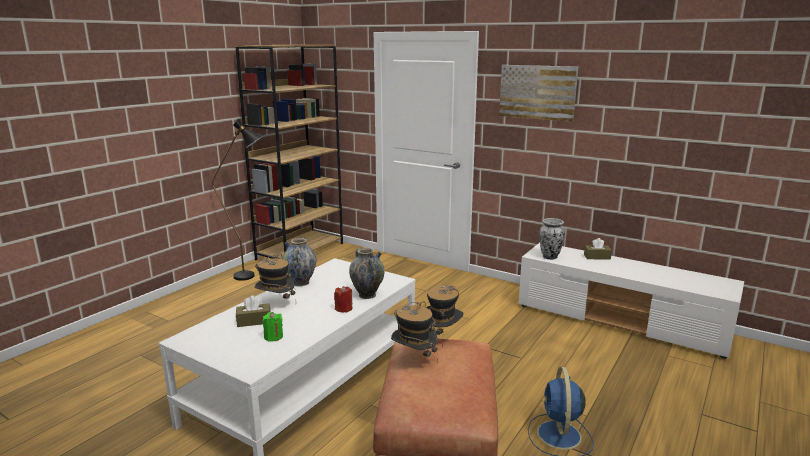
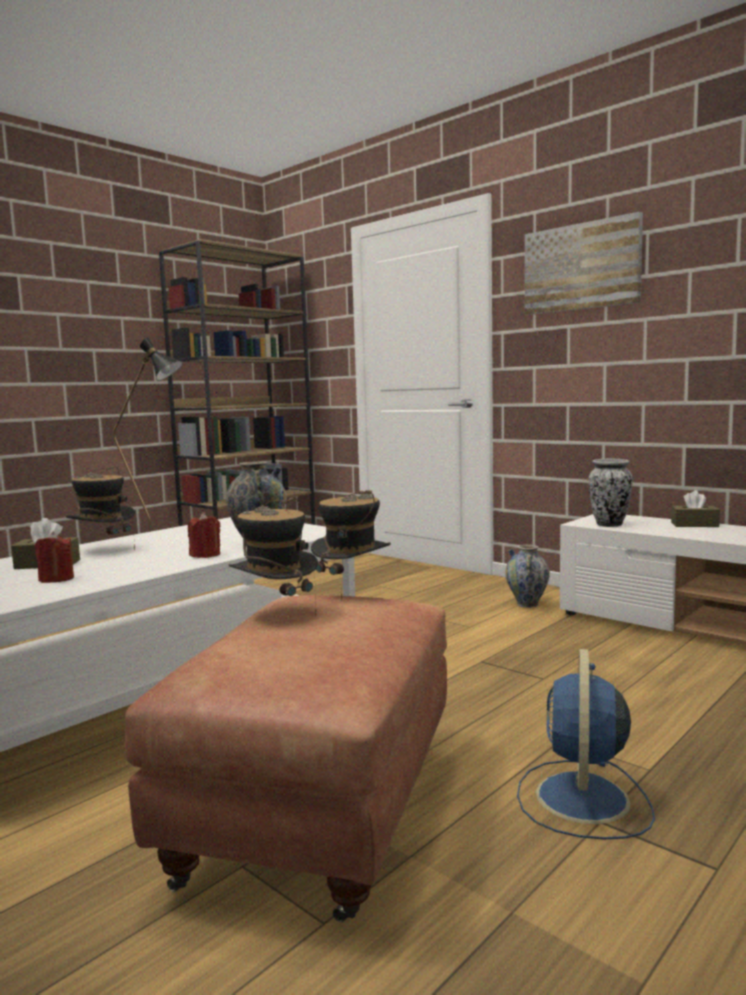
camera: 10 degrees right, 10 degrees down
(273, 337) = (56, 579): green candle -> red candle
(301, 283) = (167, 533): vase -> vase (527, 604)

